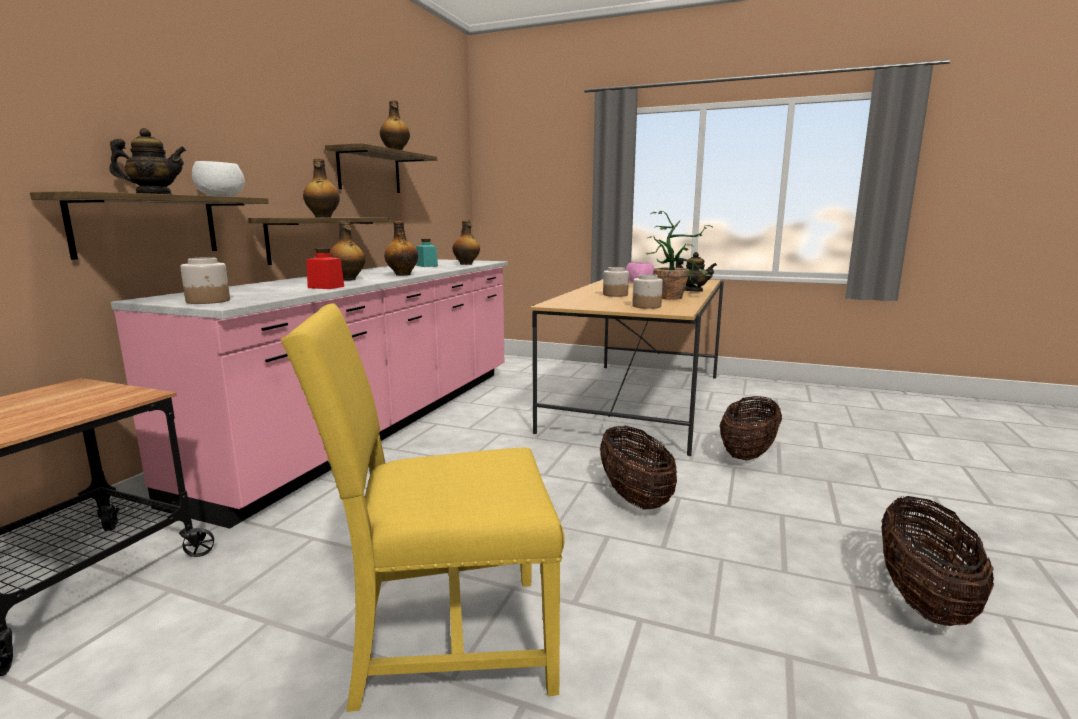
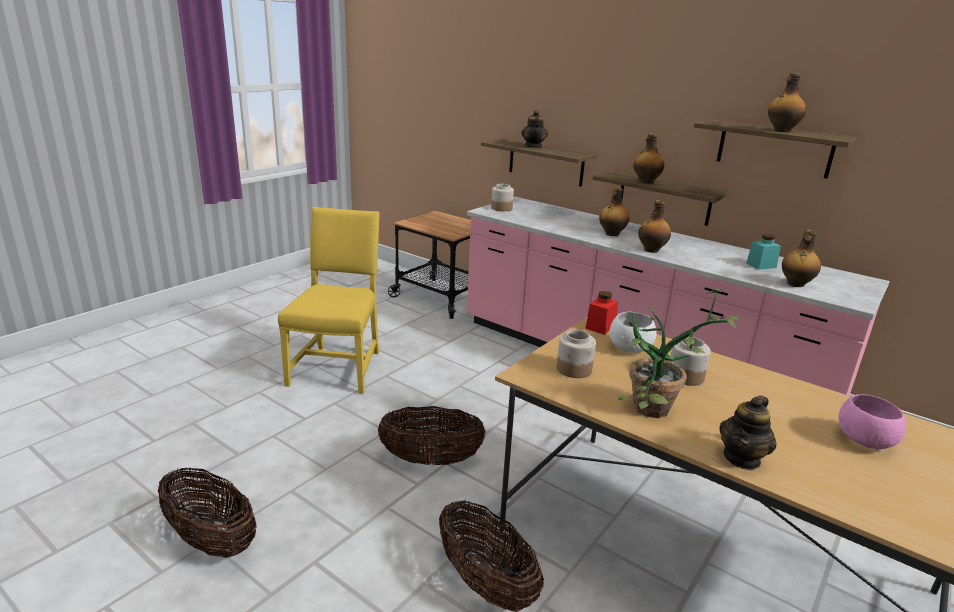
camera: 105 degrees right, 10 degrees up
(221, 197) = (572, 153): white bowl -> white bowl (629, 348)
(326, 287) = (559, 228): red jar -> red jar (600, 327)

